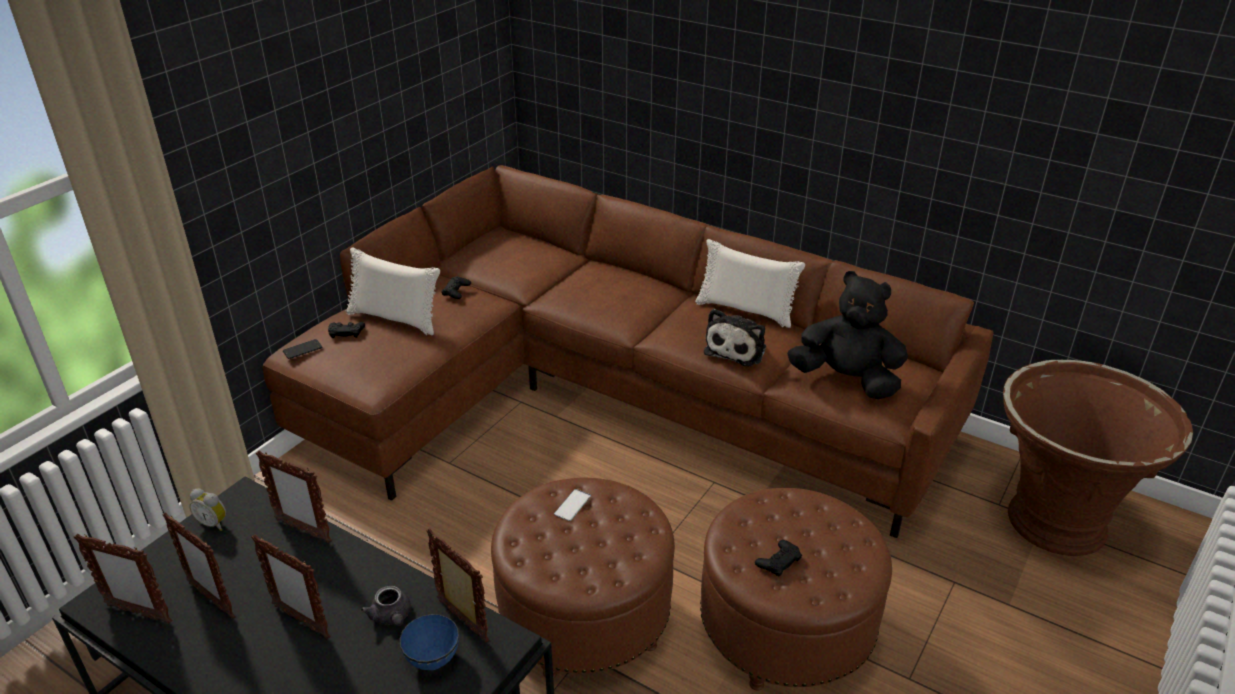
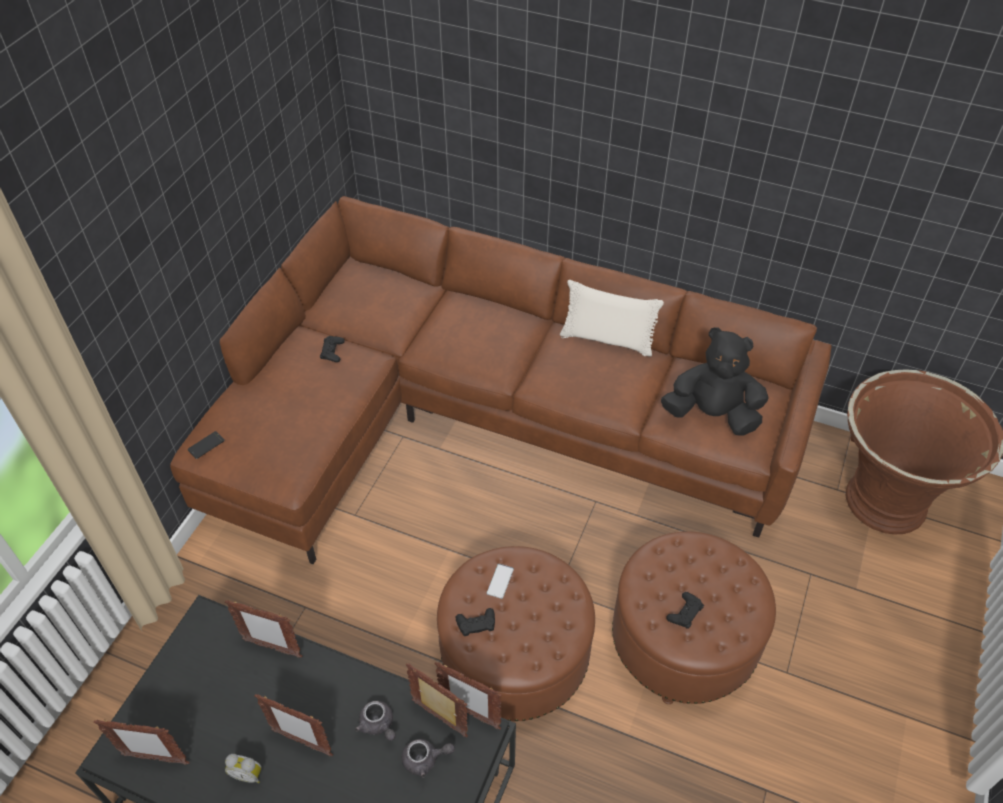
camera: 10 degrees left, 15 degrees up
(211, 600) = (215, 734): picture frame -> picture frame (470, 713)
(214, 523) = (188, 653): alarm clock -> alarm clock (248, 774)
(346, 332) = (242, 418): black game controller -> black game controller (476, 623)
(395, 319) = (284, 394): white pillow -> none
(433, 658) = (425, 759): blue bowl -> grey teapot
(737, 348) = (609, 389): plush toy -> none

